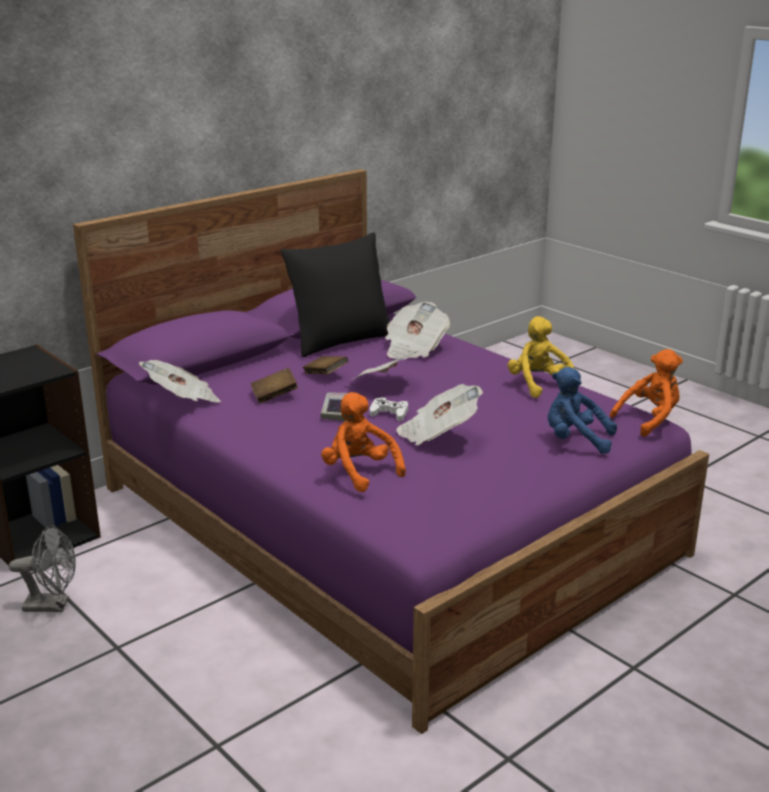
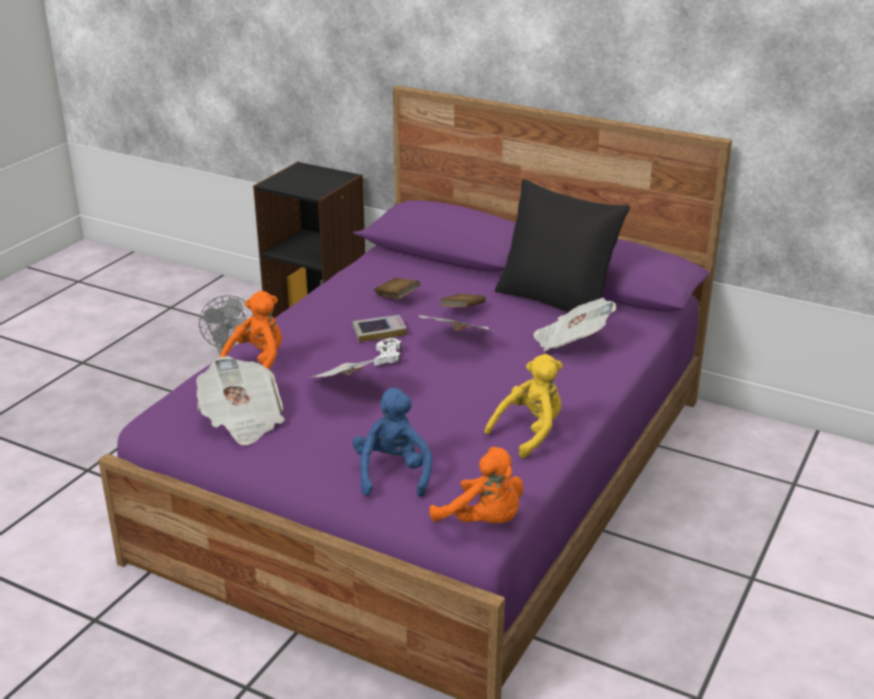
camera: 70 degrees right, 5 degrees up
(183, 400) = (362, 264): newspaper -> newspaper (242, 420)

